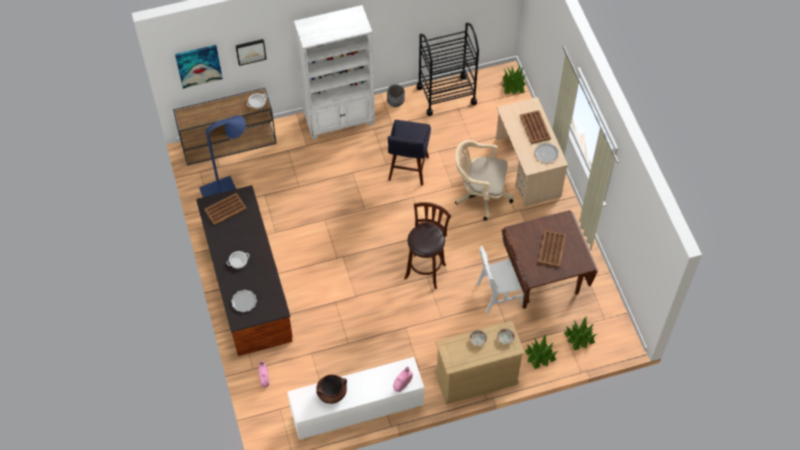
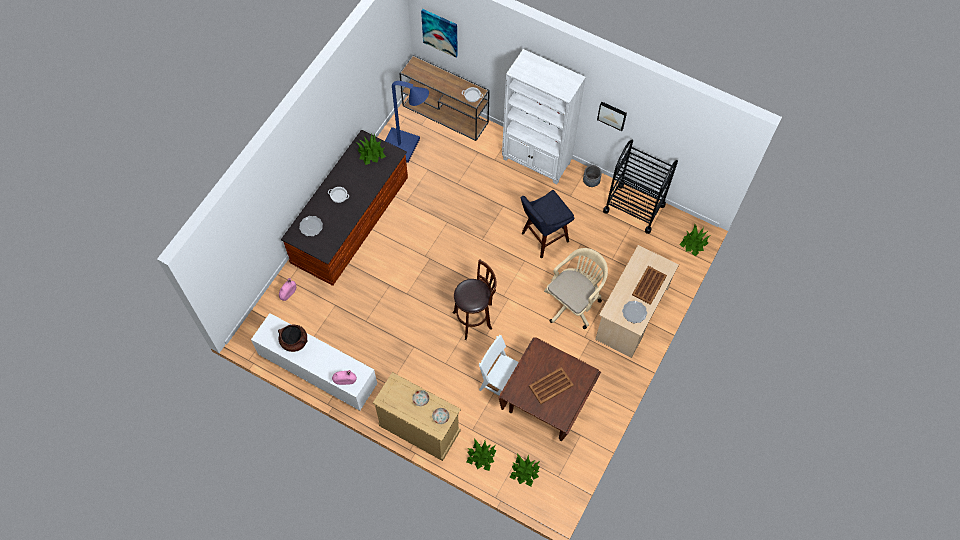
camera: 45 degrees right, 5 degrees up
(226, 209) = (371, 153): brown tray -> potted plant
(250, 51) = (484, 50): picture -> picture (612, 115)
(480, 195) = (573, 302): beige office chair -> beige office chair turned 75 degrees clockwise

